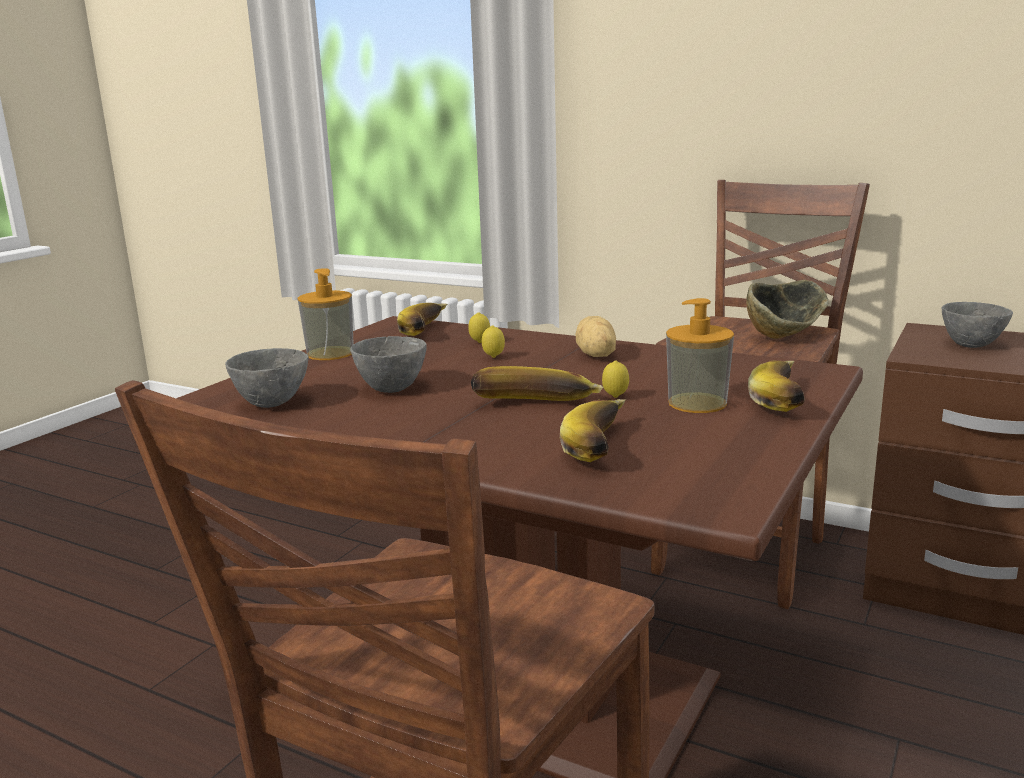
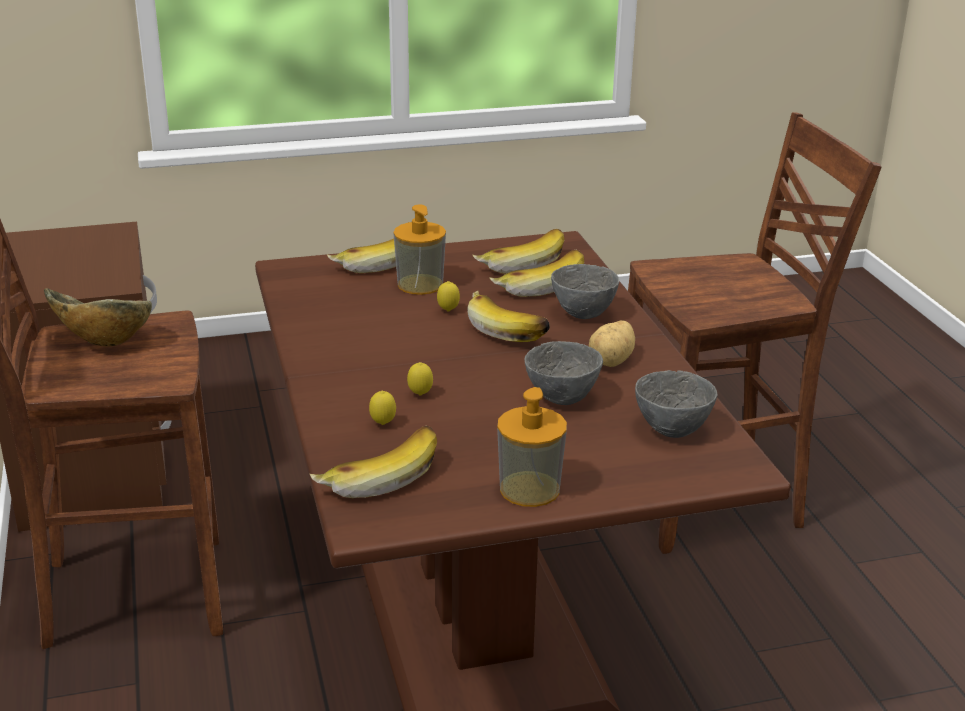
camera: 135 degrees left, 10 degrees up
(595, 355) = (353, 354): potato -> potato (612, 361)
(685, 460) = (520, 262): none -> banana
(970, 345) = (54, 272): grey bowl -> grey bowl (582, 314)

